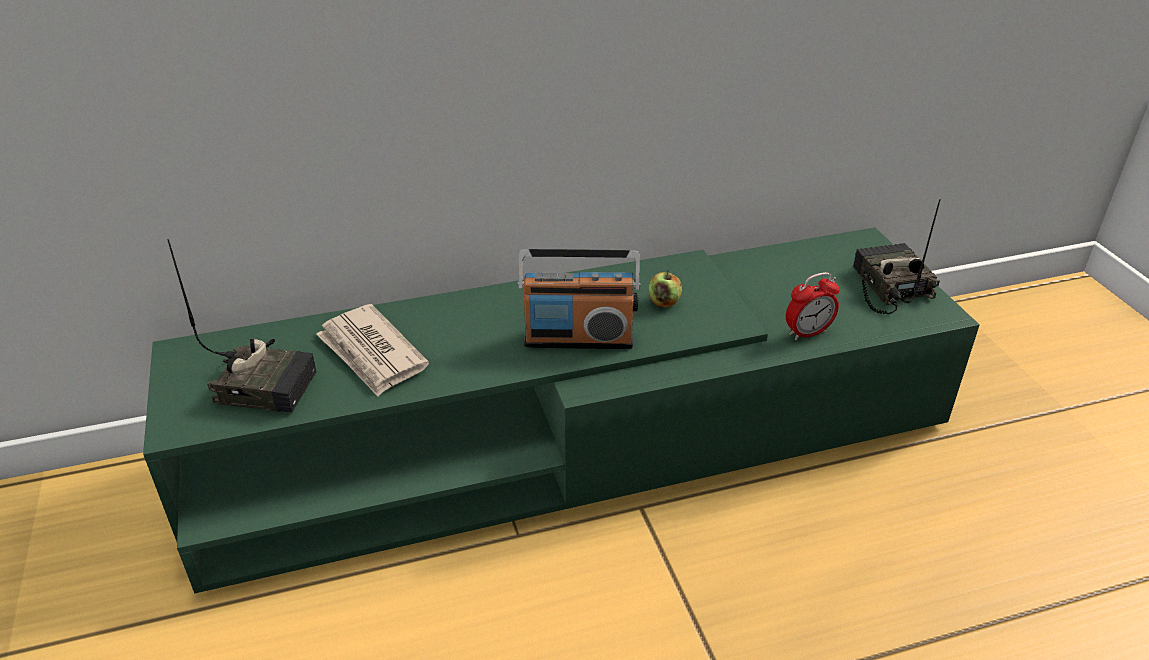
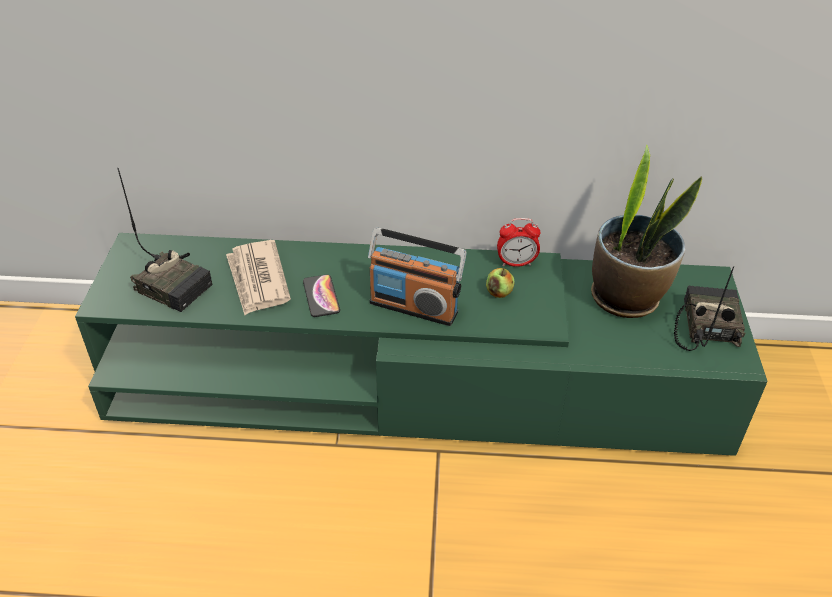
camera: 20 degrees right, 5 degrees up
(462, 353) = (321, 296): none -> phone
(795, 278) = (626, 297): none -> potted plant
(807, 333) = (606, 349): alarm clock -> alarm clock (516, 263)

